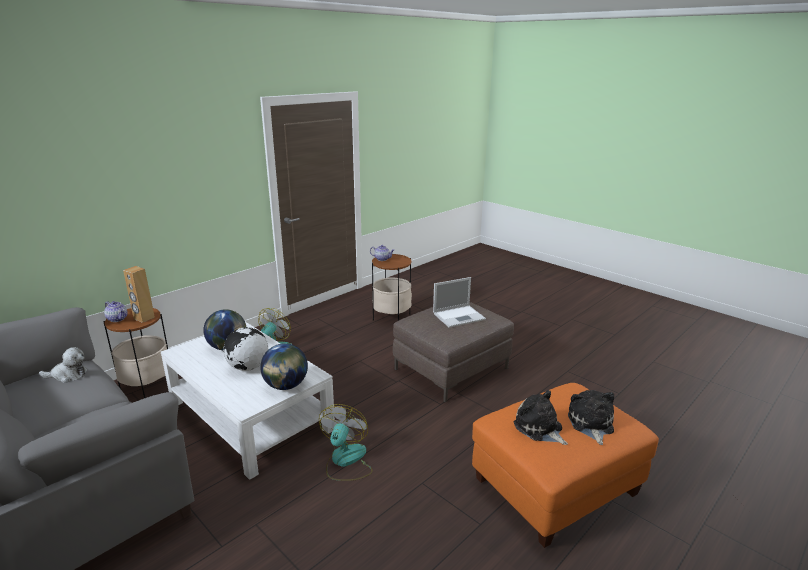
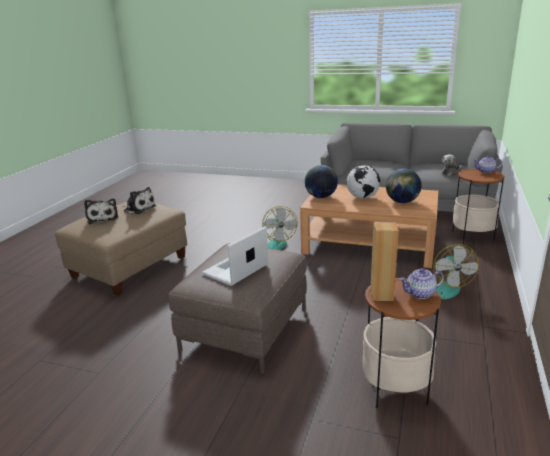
camera: 155 degrees right, 0 degrees up
(144, 318) = (472, 176): brown speaker -> brown speaker (381, 295)
(249, 415) = (370, 244): white coffee table -> brown coffee table
(555, 488) = (130, 267): orange ottoman -> beige ottoman

